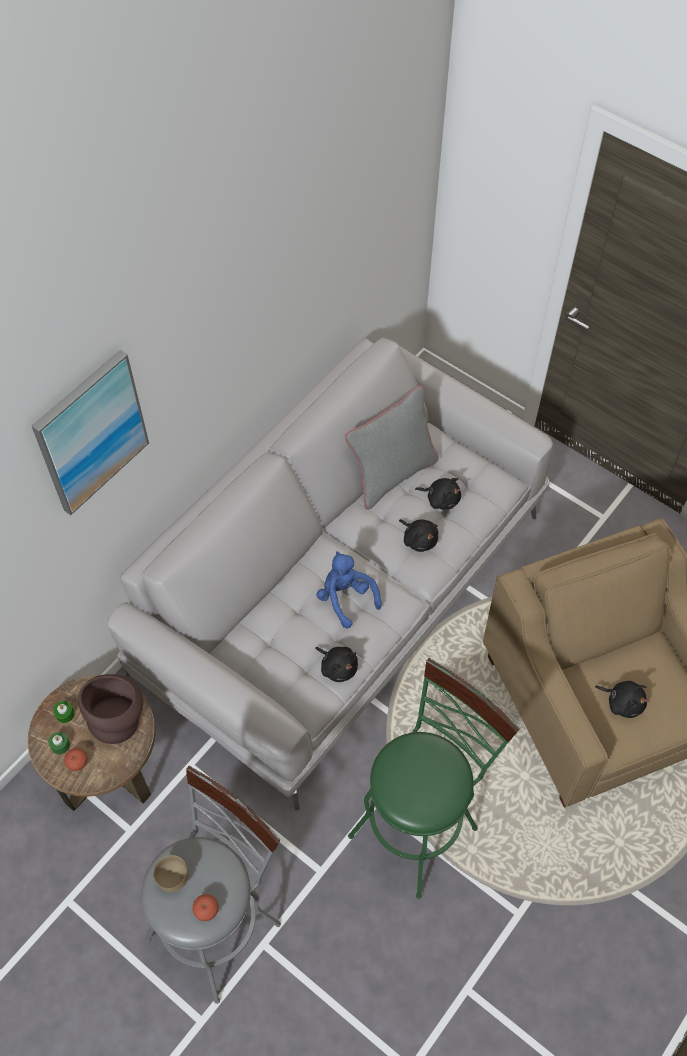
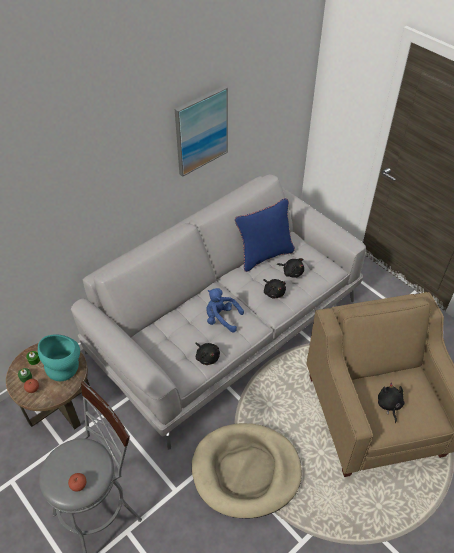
camera: 10 degrees right, 10 degrees down
(91, 432) = (66, 167): picture -> picture (201, 131)
(119, 720) = (65, 368): brown vase -> turquoise vase
(173, 878) = (63, 461): brown bowl -> none
(346, 598) = (221, 318): blue plush toy -> blue plush toy turned 45 degrees counterclockwise
(392, 475) = (264, 255): grey pillow -> blue pillow
(419, 823) = (246, 471): green stool -> beige dog bed
(622, 702) = (389, 405): black plush toy -> black plush toy turned 135 degrees counterclockwise

